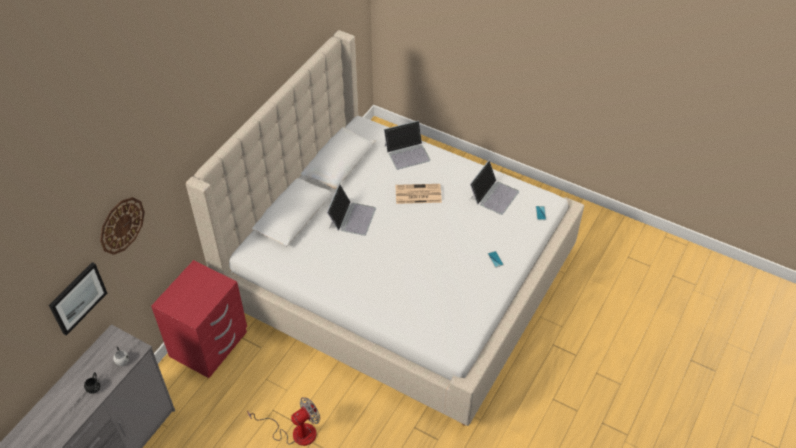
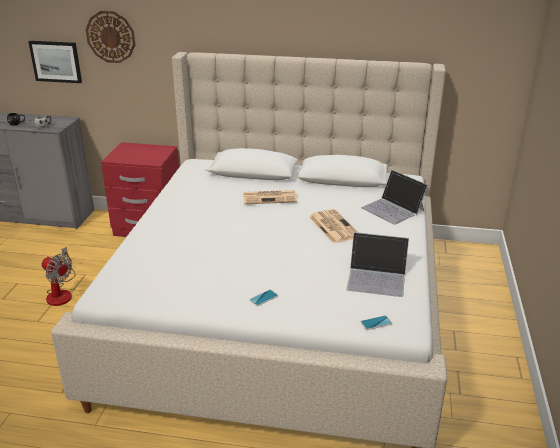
camera: 70 degrees right, 20 degrees down
(352, 217) = (270, 197): laptop -> newspaper

